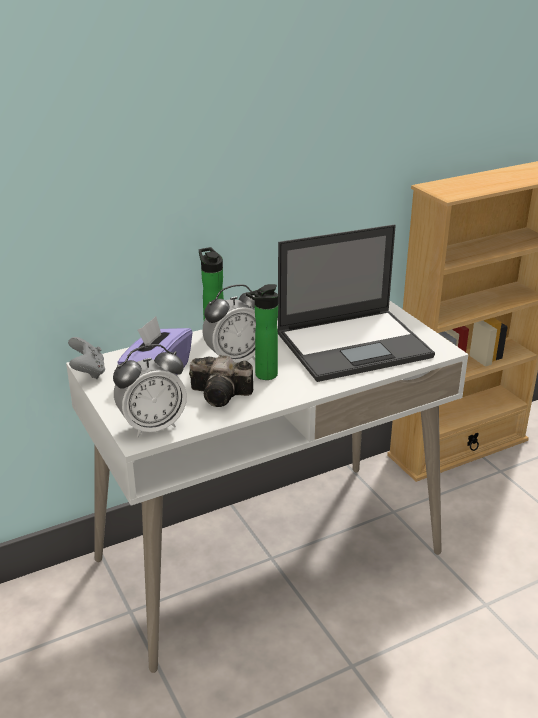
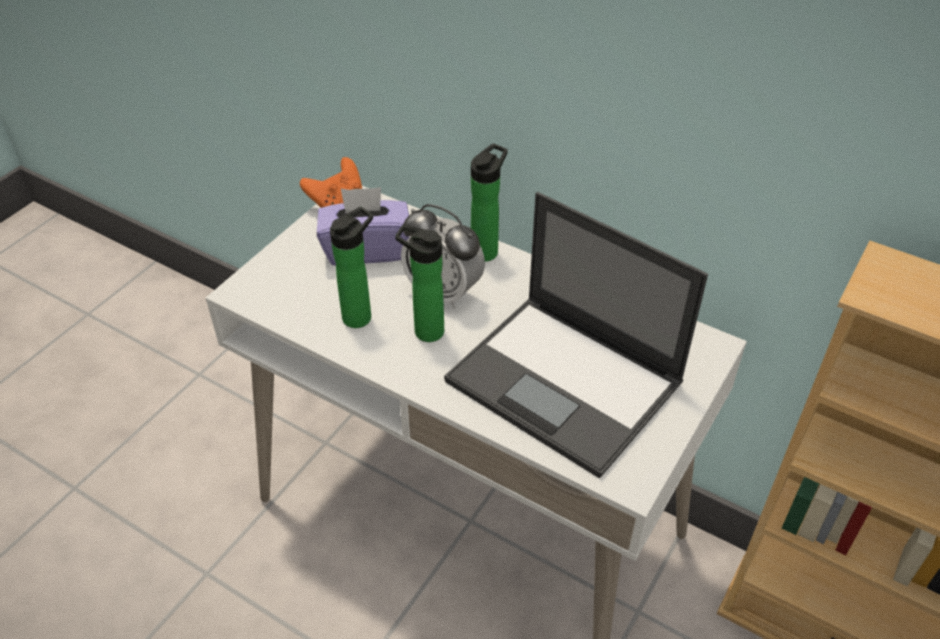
camera: 60 degrees right, 15 degrees up
(88, 372) = (336, 201): grey game controller -> orange game controller
(152, 426) = (267, 291): alarm clock -> none
(223, 395) = (360, 315): camera -> bottle

